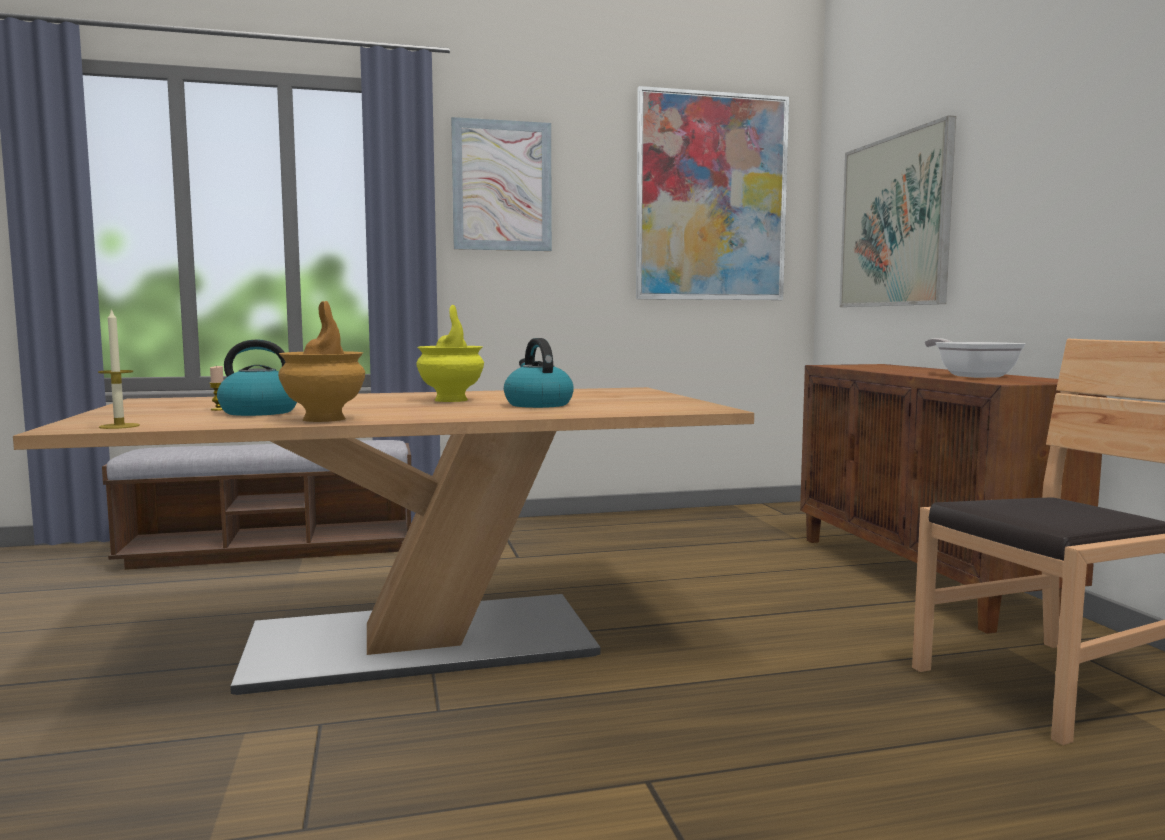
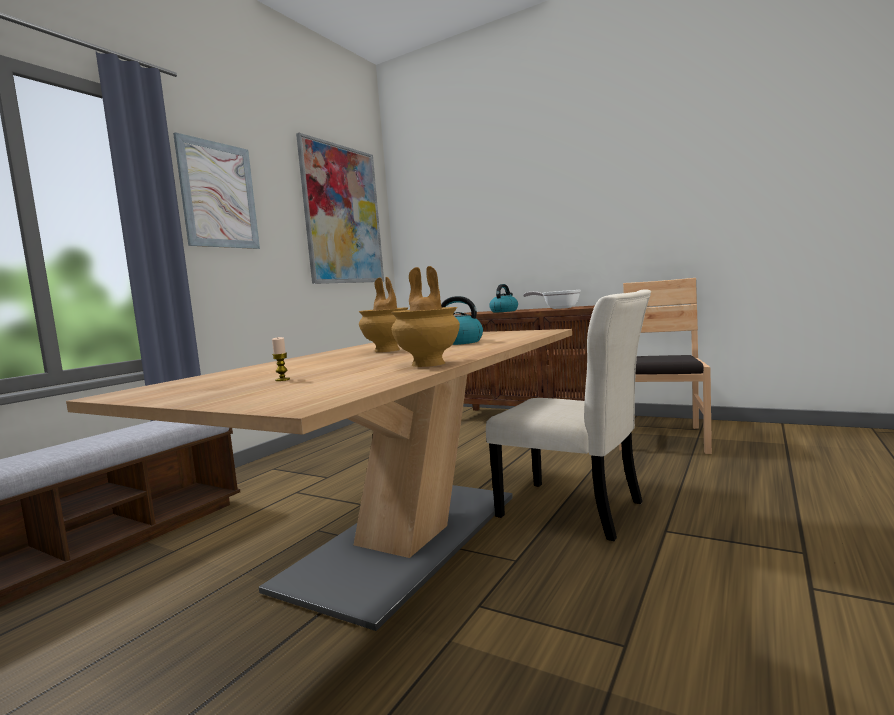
camera: 45 degrees left, 0 degrees up
(119, 426) = (331, 395): candle -> none
(261, 412) = (338, 373): kettle -> kettle (504, 311)
(451, 400) = (387, 350): yellow vase -> brown vase
(623, 703) = (576, 511): none -> beige chair
(895, 222) = (461, 233): picture -> none

